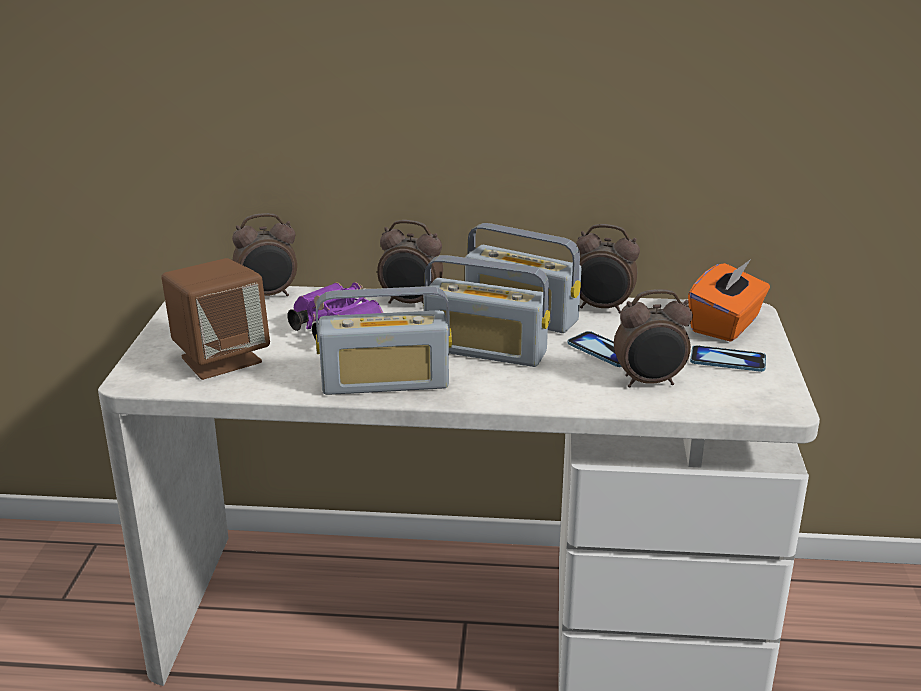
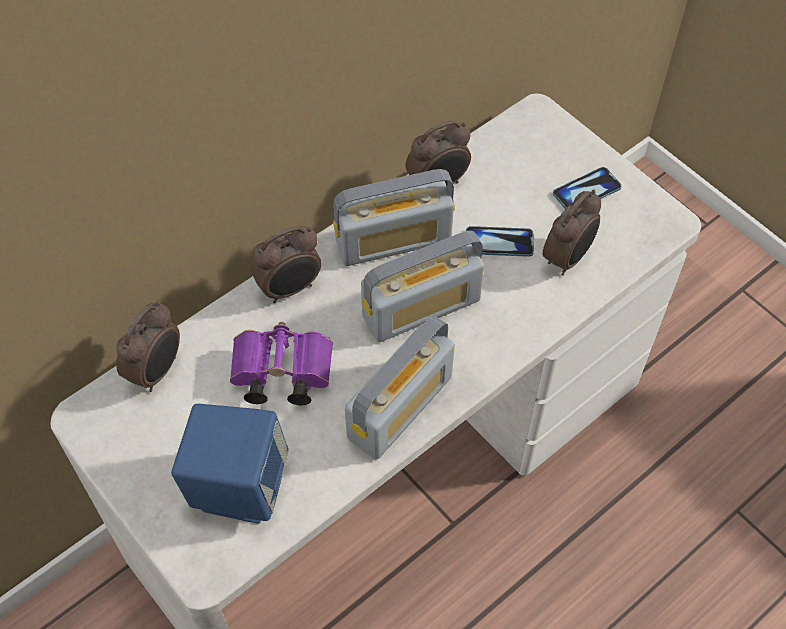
camera: 45 degrees left, 30 degrees up
(221, 359) = (238, 486): brown speaker -> blue speaker
(726, 325) = (541, 145): orange tissue box -> none

